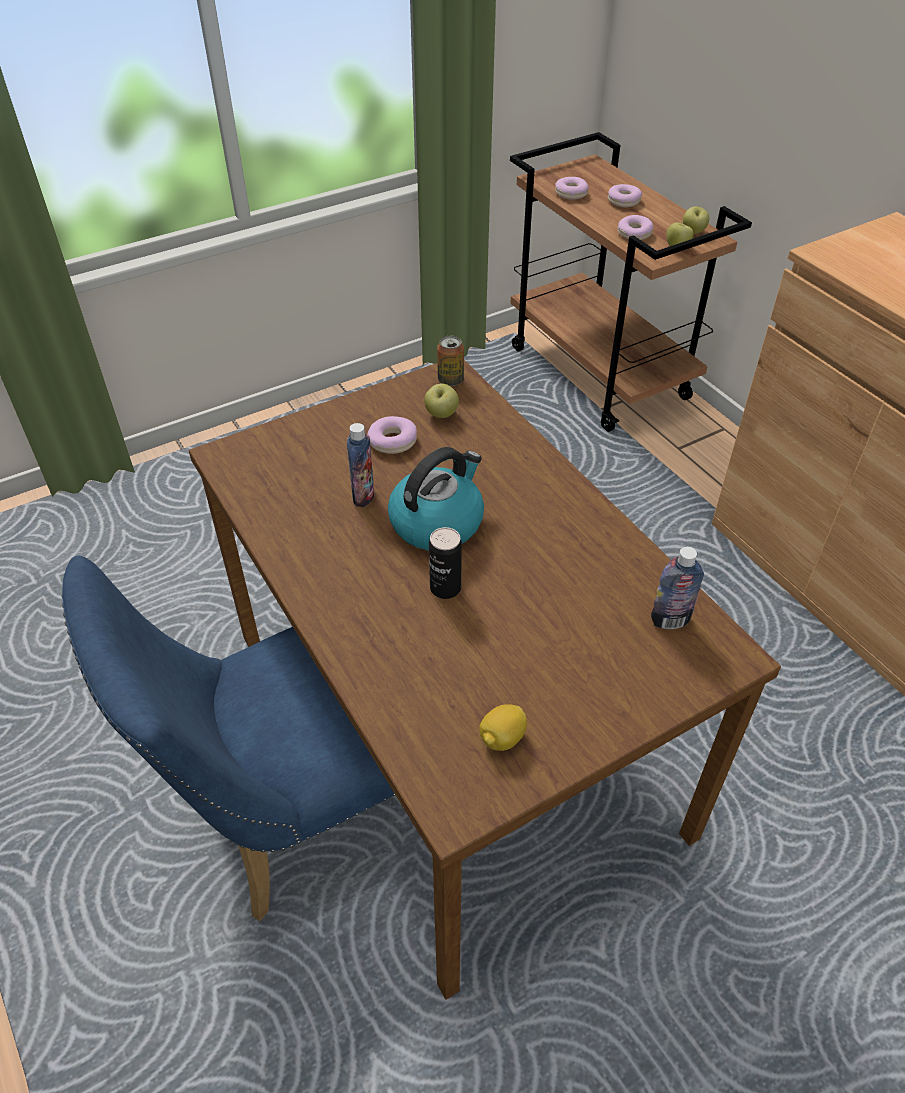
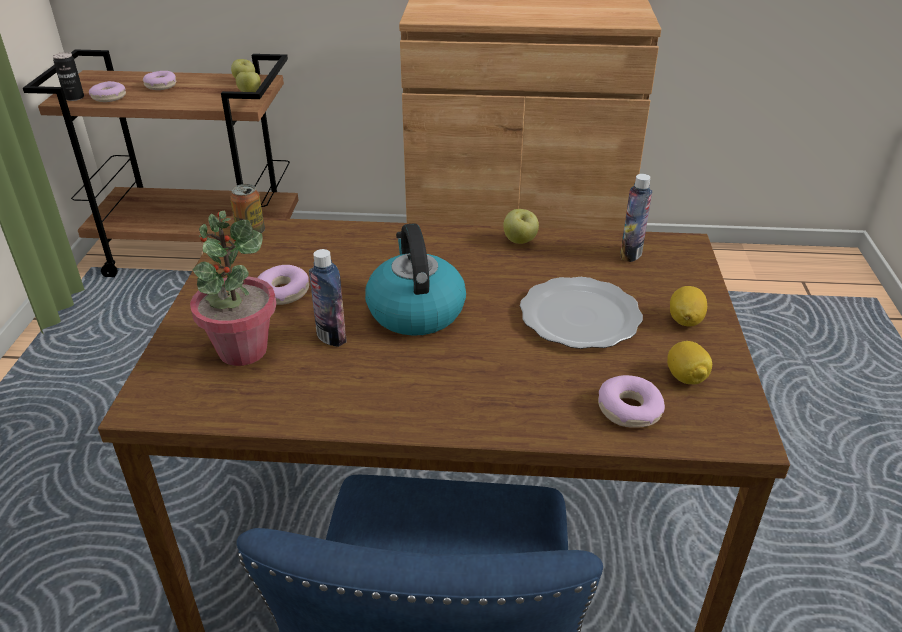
camera: 55 degrees left, 10 degrees down
(310, 462) = (242, 350): none -> potted plant
(441, 414) = (287, 254): apple -> apple (520, 241)
(445, 588) = (497, 338): can -> can (74, 98)
(525, 625) = (578, 316): none -> plate
(593, 705) = (685, 320): none -> lemon
(634, 233) = (205, 99): donut -> donut (629, 410)

